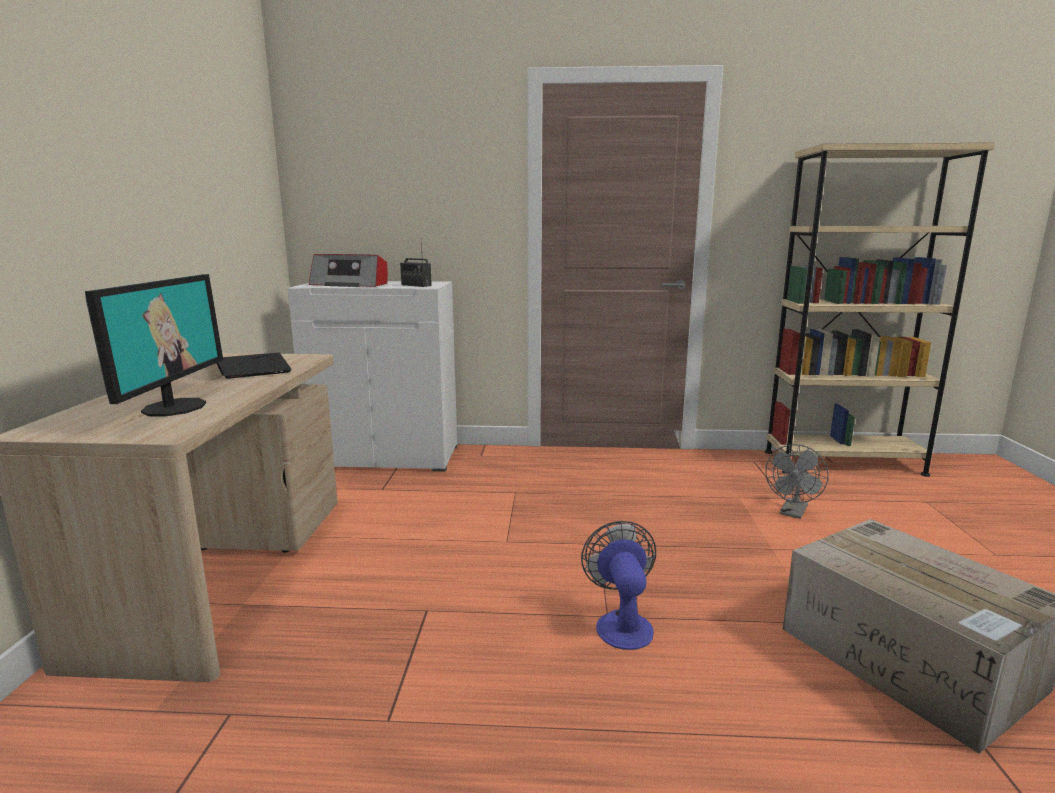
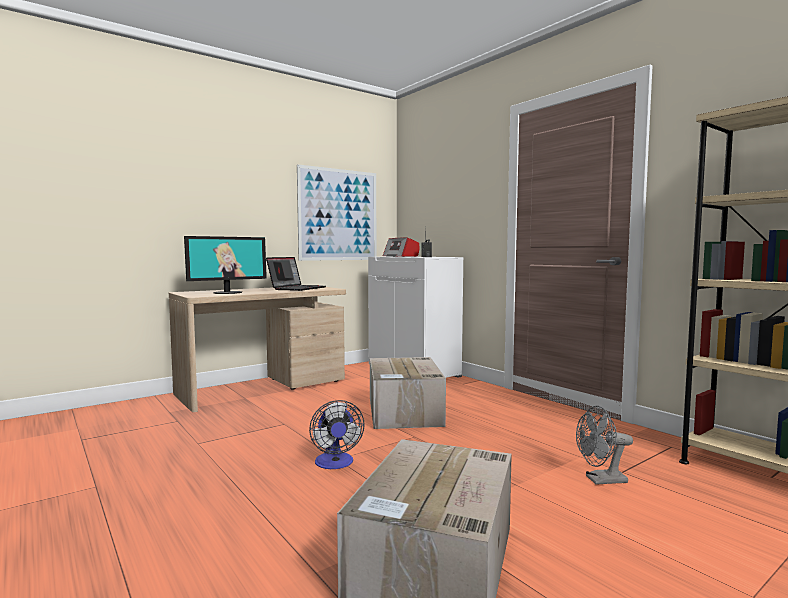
camera: 50 degrees right, 10 degrees down
(224, 212) = (338, 215): none -> picture
(516, 518) = (404, 412): none -> cardboard box
(621, 623) = (335, 464): fan -> fan turned 120 degrees clockwise

